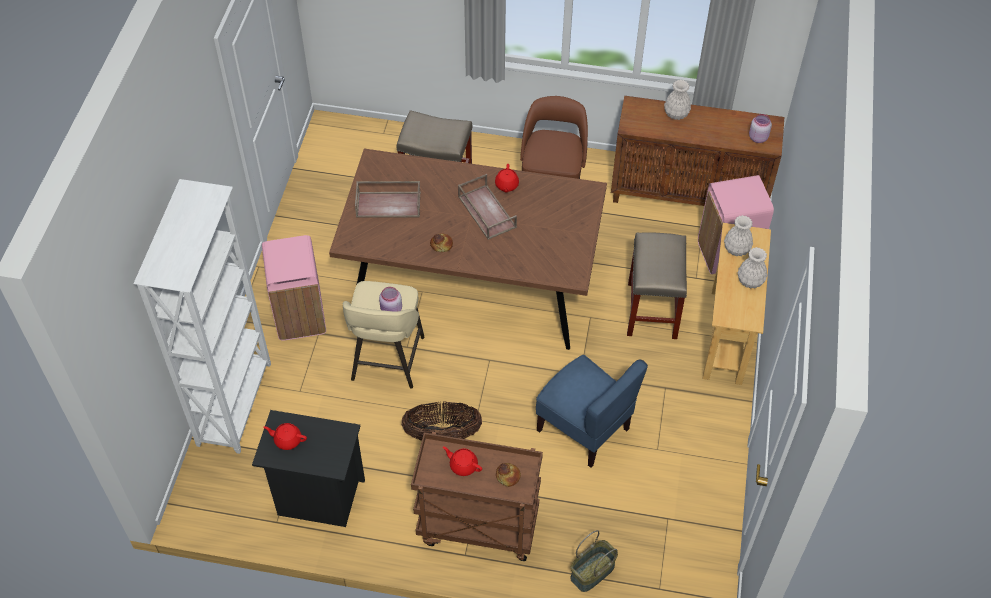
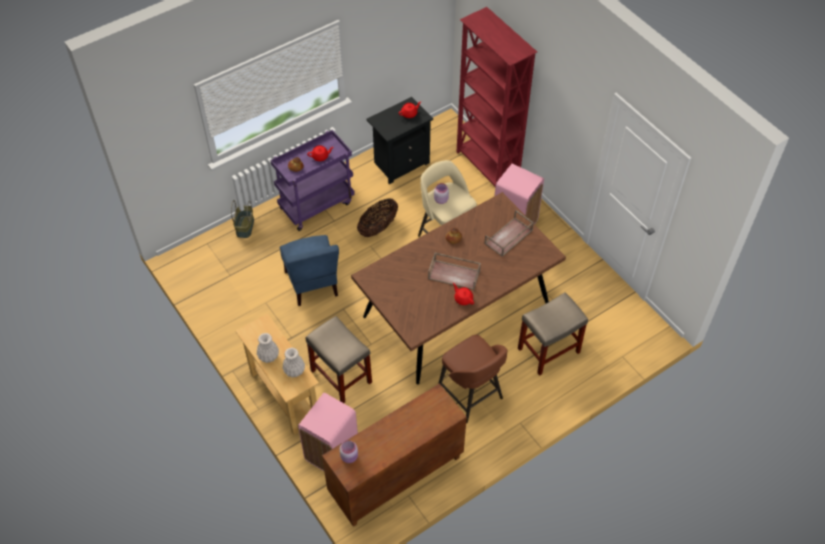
camera: 135 degrees right, 0 degrees up
(236, 403) = (487, 167): white bookcase -> red bookcase
(477, 527) = (316, 204): brown cart -> purple cart
(584, 429) = (312, 283): blue chair -> blue chair turned 105 degrees counterclockwise
(676, 114) = (419, 430): white vase -> none

